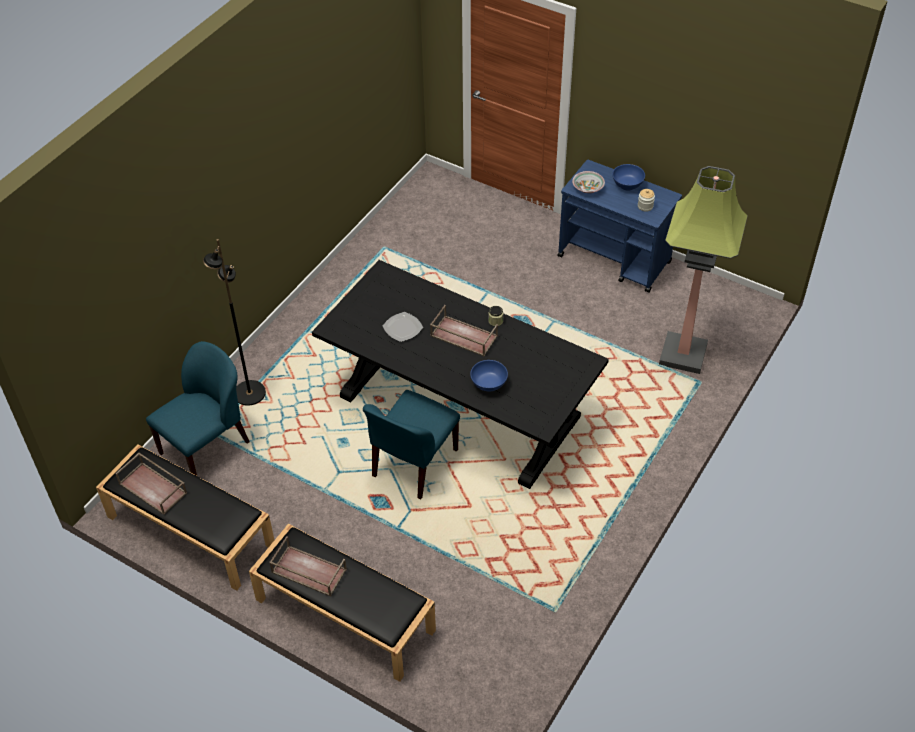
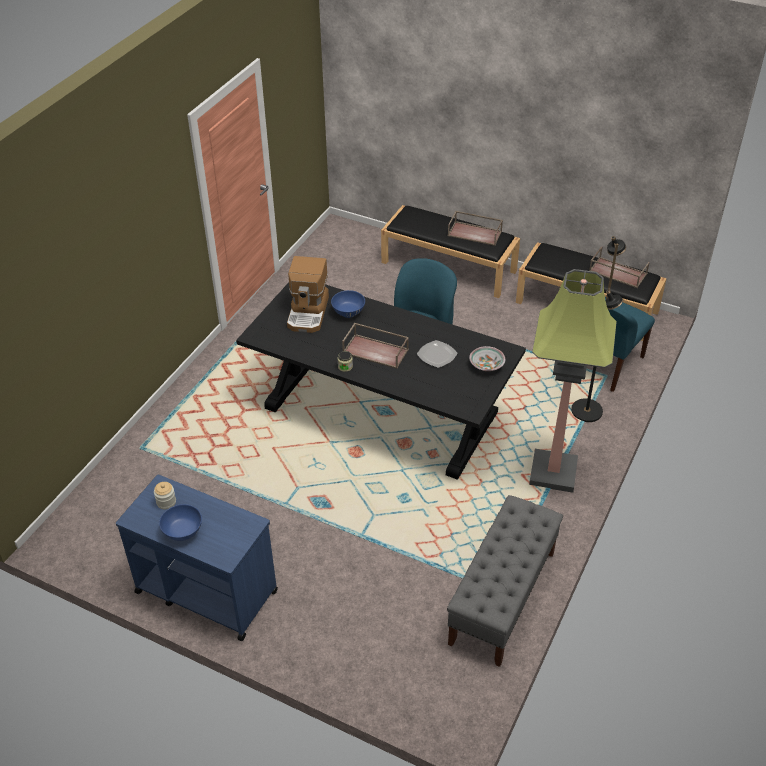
camera: 175 degrees right, 5 degrees down
(381, 242) = (502, 598): none -> grey bench
(532, 386) = (309, 313): none -> coffee machine
(588, 188) = (234, 524): bowl -> bowl (486, 365)
(682, 354) = (151, 476): floor lamp -> floor lamp (554, 473)

